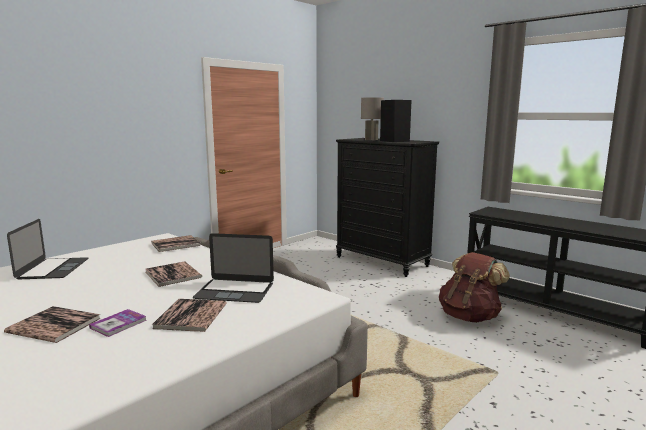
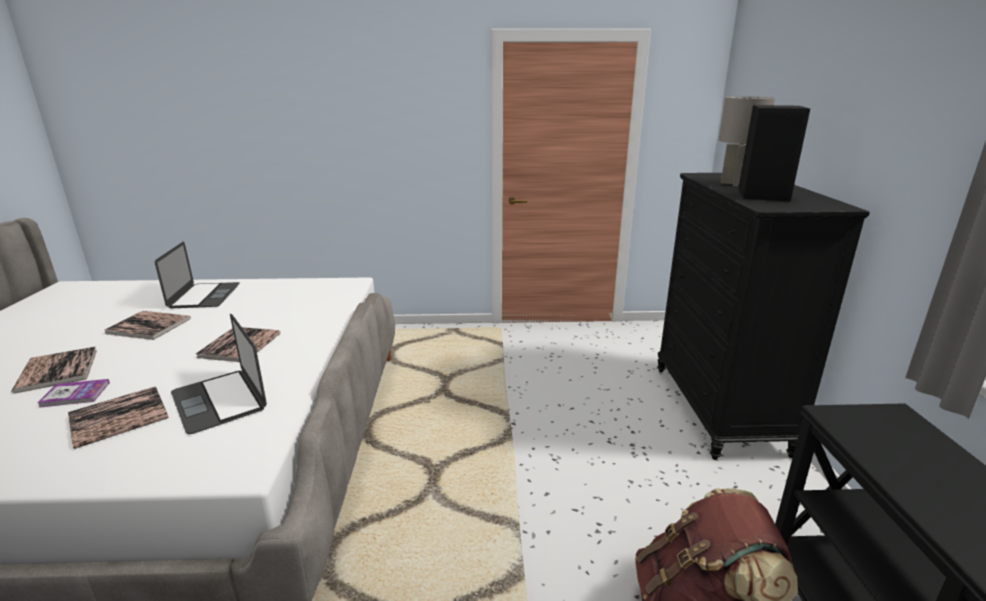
camera: 45 degrees right, 10 degrees up
(53, 268) = (204, 295): laptop -> laptop turned 45 degrees counterclockwise
(175, 244) = (334, 299): book -> book (149, 326)

